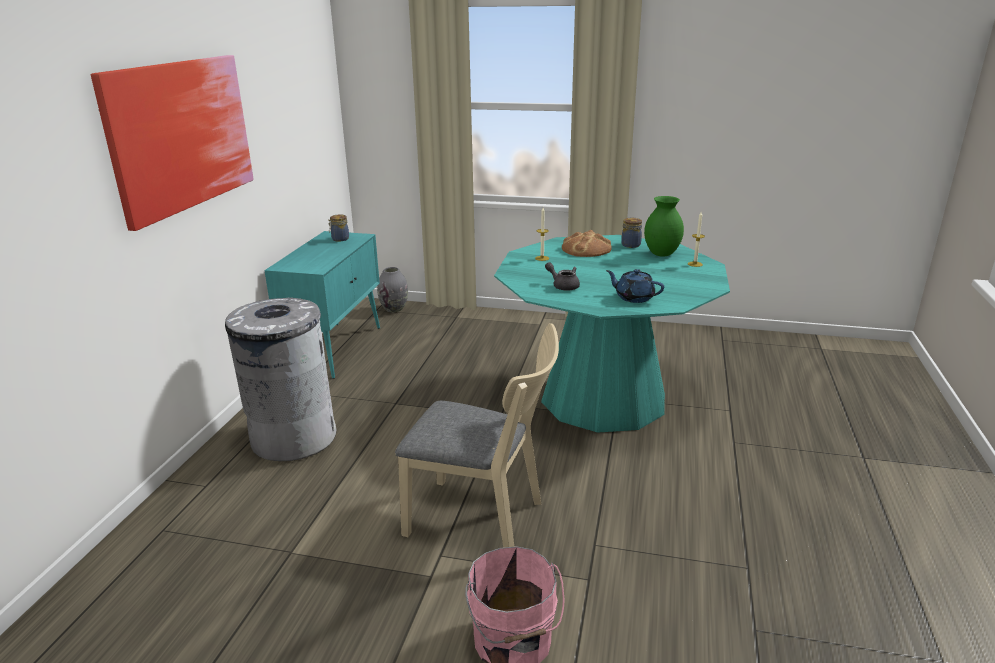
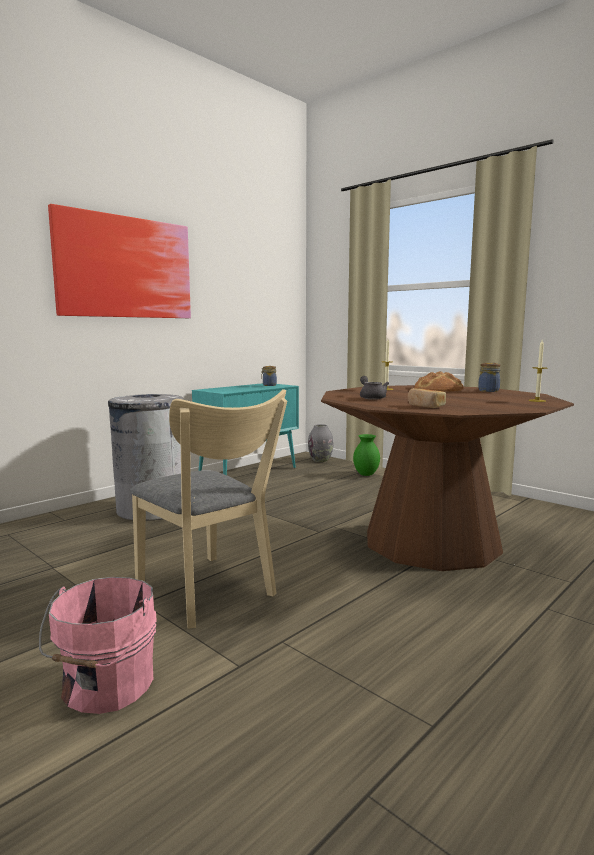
camera: 30 degrees right, 15 degrees down
(603, 398) = (431, 541): turquoise dining table -> brown dining table
(634, 297) = (425, 406): blue teapot -> bread
(661, 254) = (510, 395): green vase -> green vase (366, 474)

